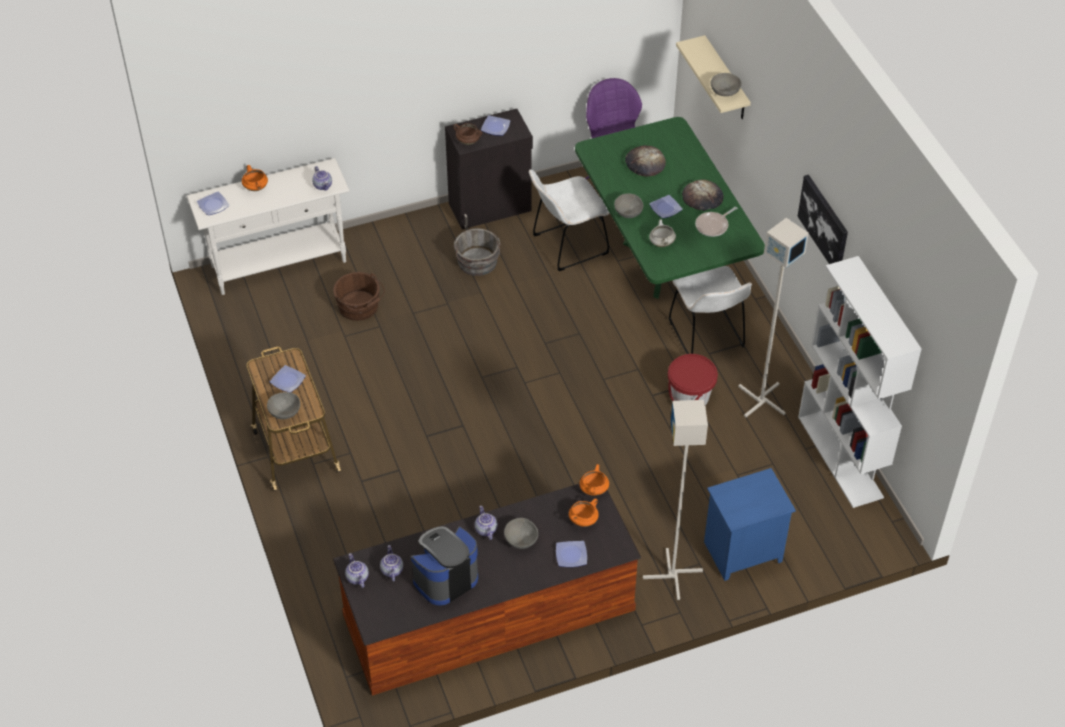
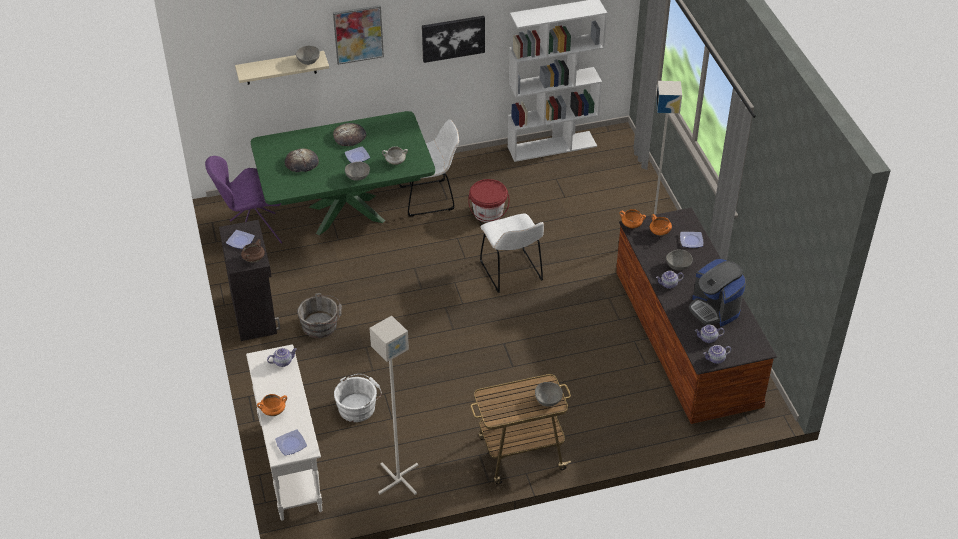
camera: 85 degrees left, 5 degrees down
(287, 381) = (512, 398): plate -> none
(360, 307) = (358, 406): brown bucket -> white bucket
(566, 246) = (314, 268): white chair -> white chair (512, 273)
(713, 225) = (382, 134): frying pan -> none
(742, 553) = (634, 202): blue nightstand -> none
(760, 400) = (496, 178): grey floor lamp -> grey floor lamp (398, 479)
(772, 119) = (358, 34): none -> picture

